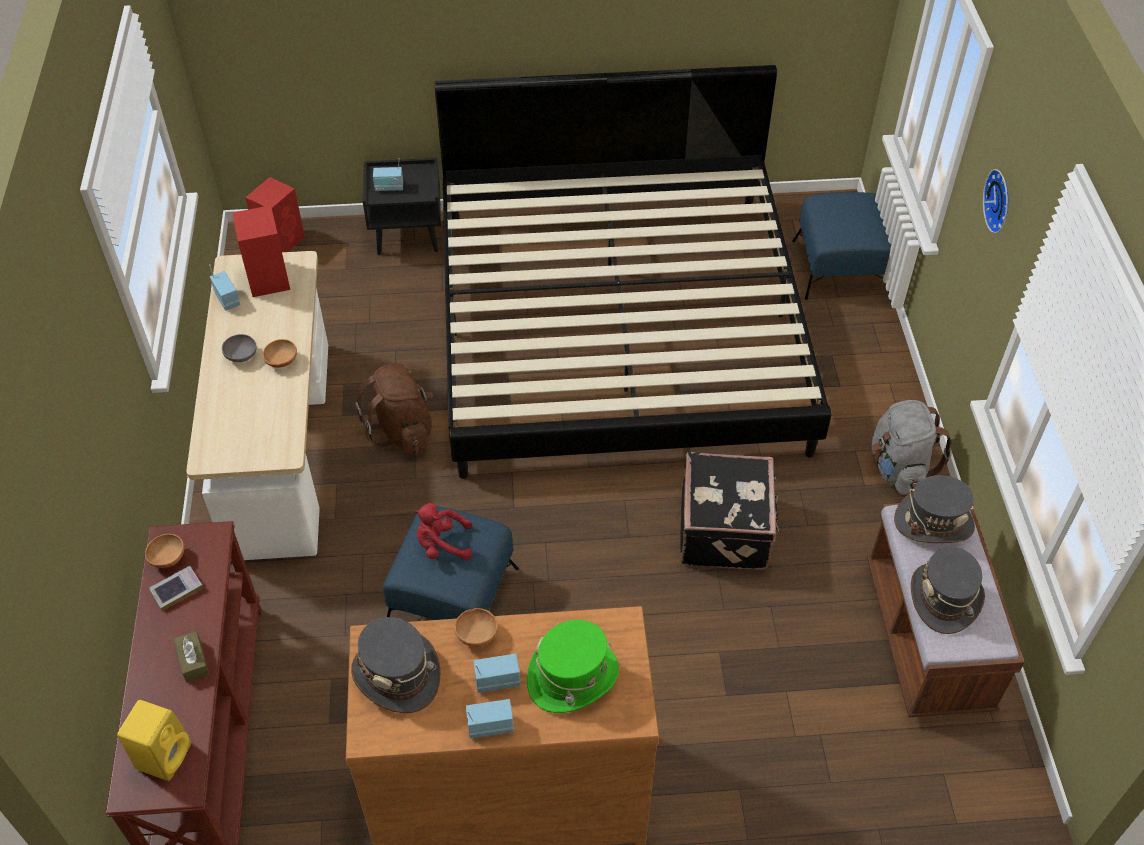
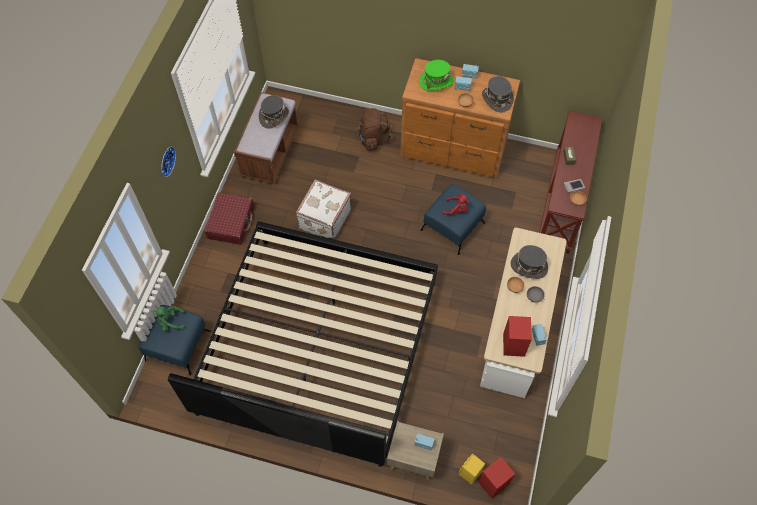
camera: 160 degrees left, 10 degrees up
(164, 754) = (581, 129): yellow speaker -> yellow speaker (470, 473)
(402, 431) = (453, 317): brown backpack -> brown backpack (372, 139)
(408, 236) = (413, 459): black nightstand -> beige nightstand
(726, 530) = (323, 219): black suitcase -> white suitcase
(856, 226) = (171, 322): none -> green plush toy
(898, 469) = (231, 222): grey backpack -> red suitcase
(934, 522) = (256, 143): grey hat -> grey hat (529, 266)

